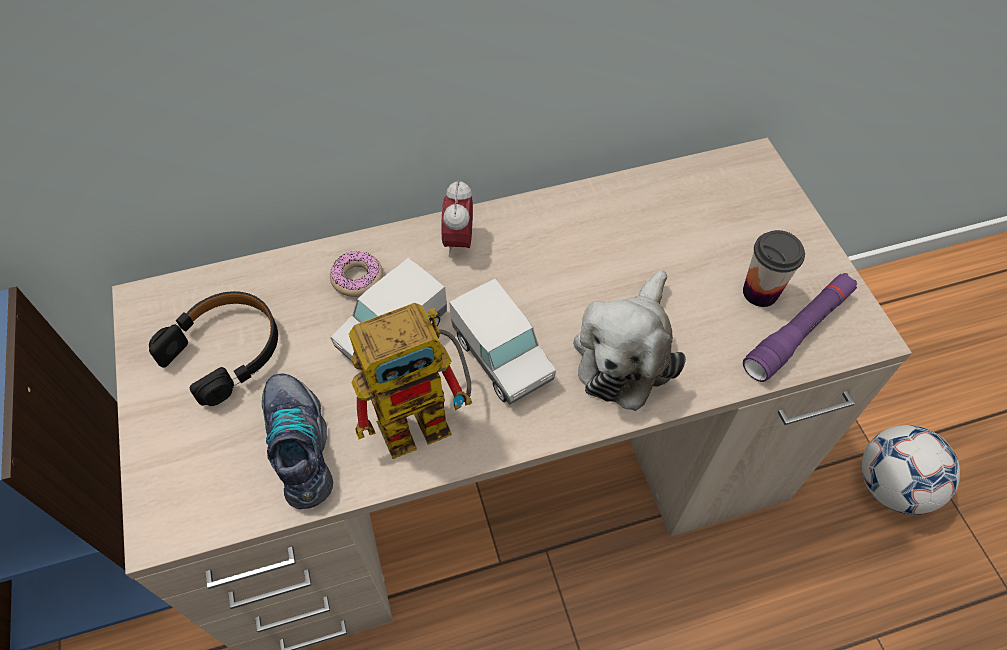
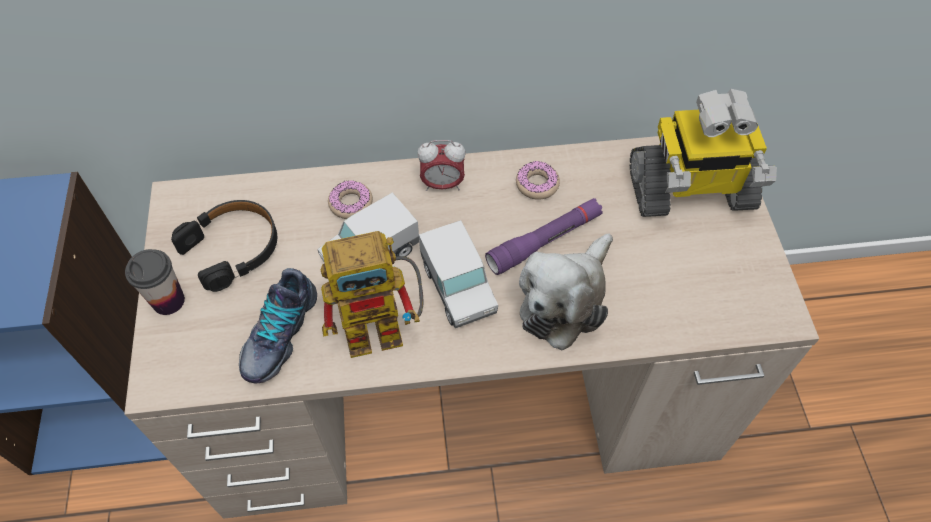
camera: 10 degrees right, 0 degrees up
(300, 443) = (278, 333): shoe -> shoe turned 150 degrees counterclockwise
(459, 241) = (442, 184): alarm clock -> alarm clock turned 105 degrees counterclockwise
(566, 227) = (537, 184): none -> donut
(736, 211) = (690, 191): none -> toy robot
(760, 292) = (695, 265): cup -> cup (168, 301)
(798, 332) = (720, 305): purple flashlight -> purple flashlight (544, 241)
(891, 486) = (820, 463): football -> none

